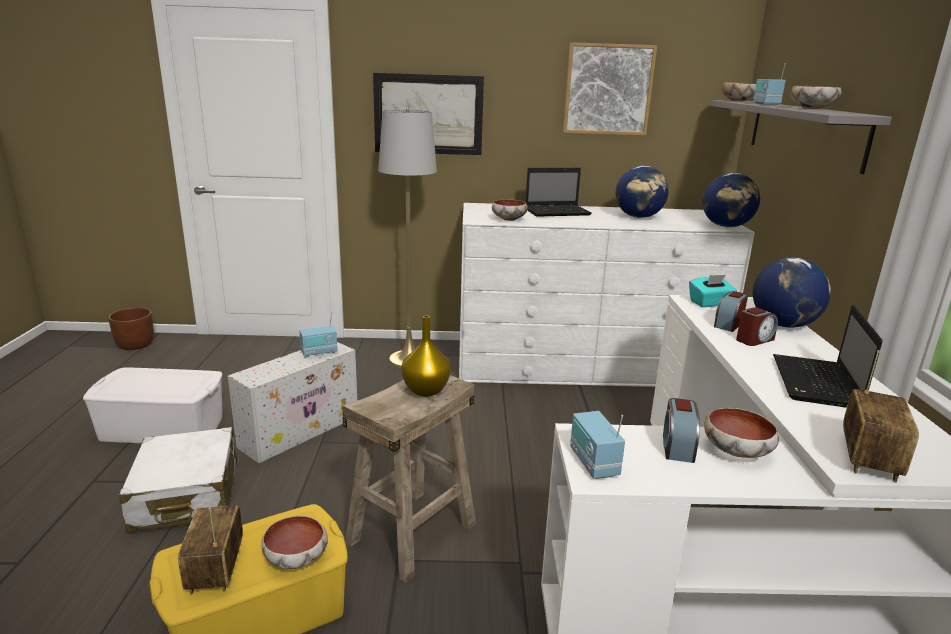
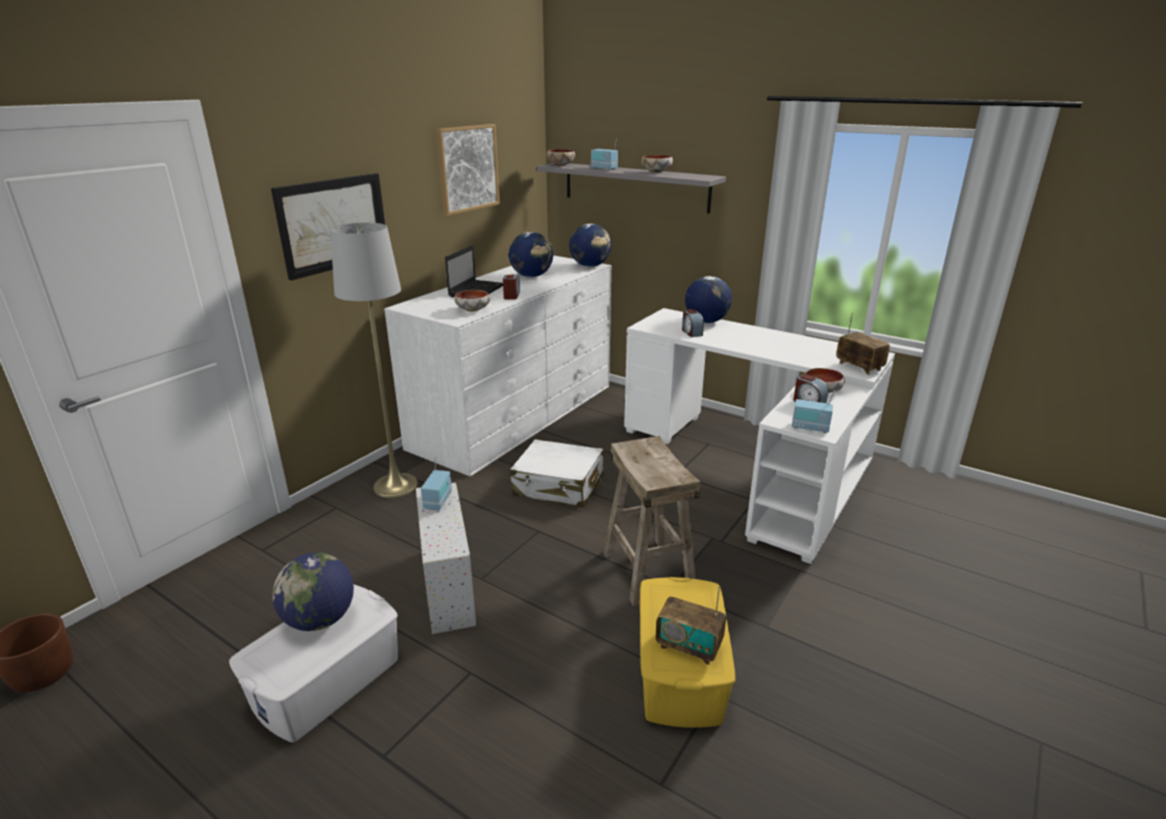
camera: 55 degrees left, 5 degrees up
(172, 378) = (320, 620): none -> globe
(186, 495) = (483, 685): white suitcase -> white suitcase (559, 486)
(297, 558) = (702, 604): bowl -> none
(425, 390) = (650, 455): yellow vase -> none
(710, 303) = (655, 324): turquoise tissue box -> none
(754, 340) = (719, 335): alarm clock -> alarm clock (512, 296)
(816, 383) = (782, 345): laptop -> none

